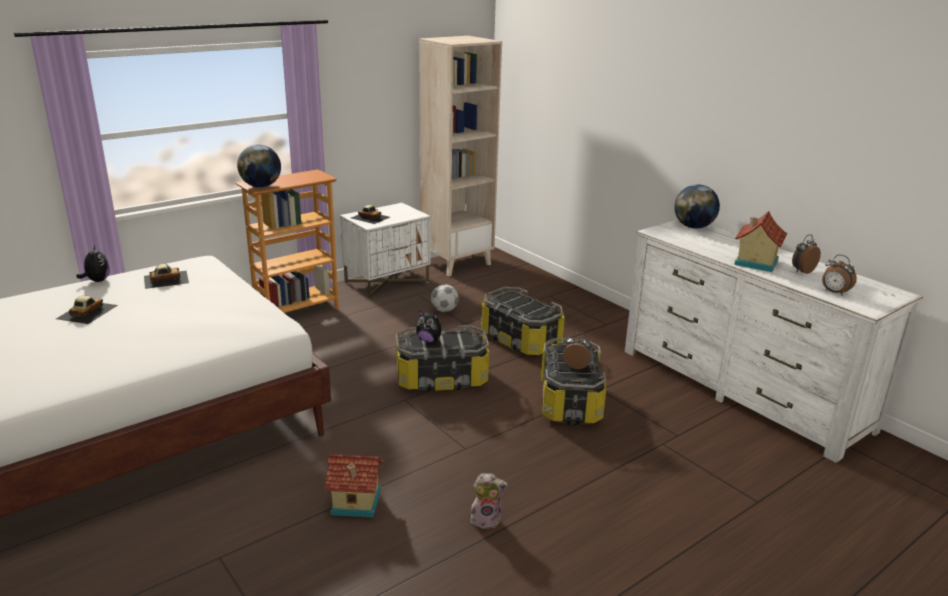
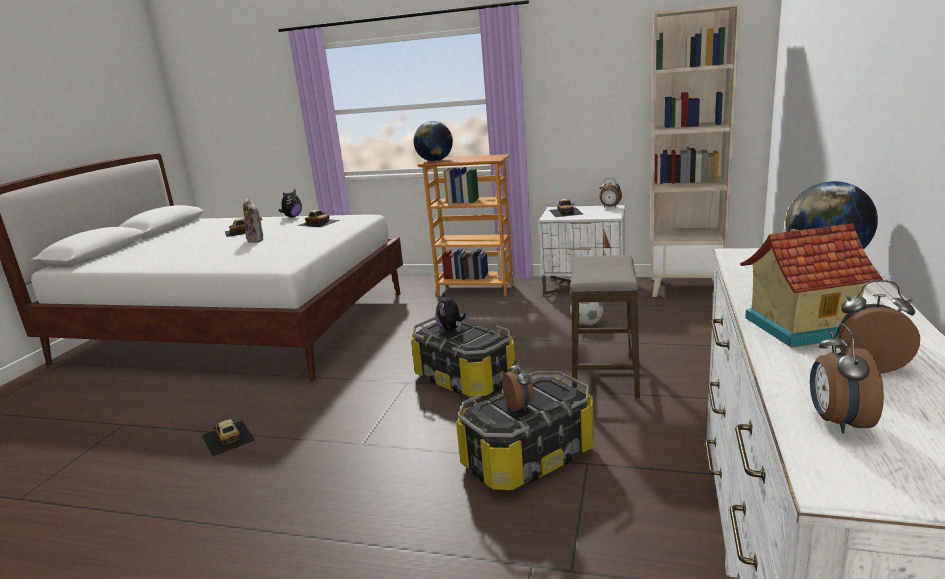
camera: 55 degrees right, 5 degrees down
(356, 503) = (227, 438): toy house -> toy car
(395, 206) = (610, 207): none -> alarm clock
(486, 520) = (249, 511): plush toy -> plush toy (257, 240)
(520, 340) = (604, 376): storage box -> stool

